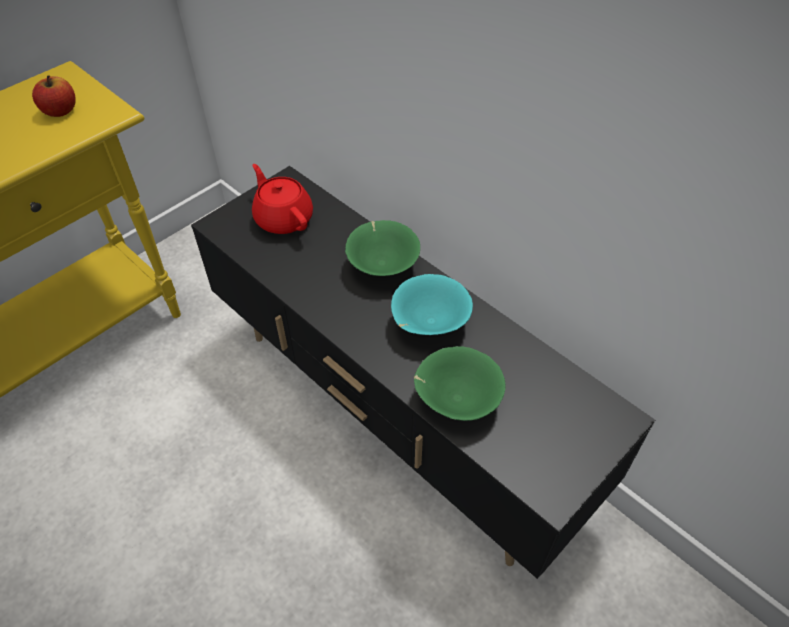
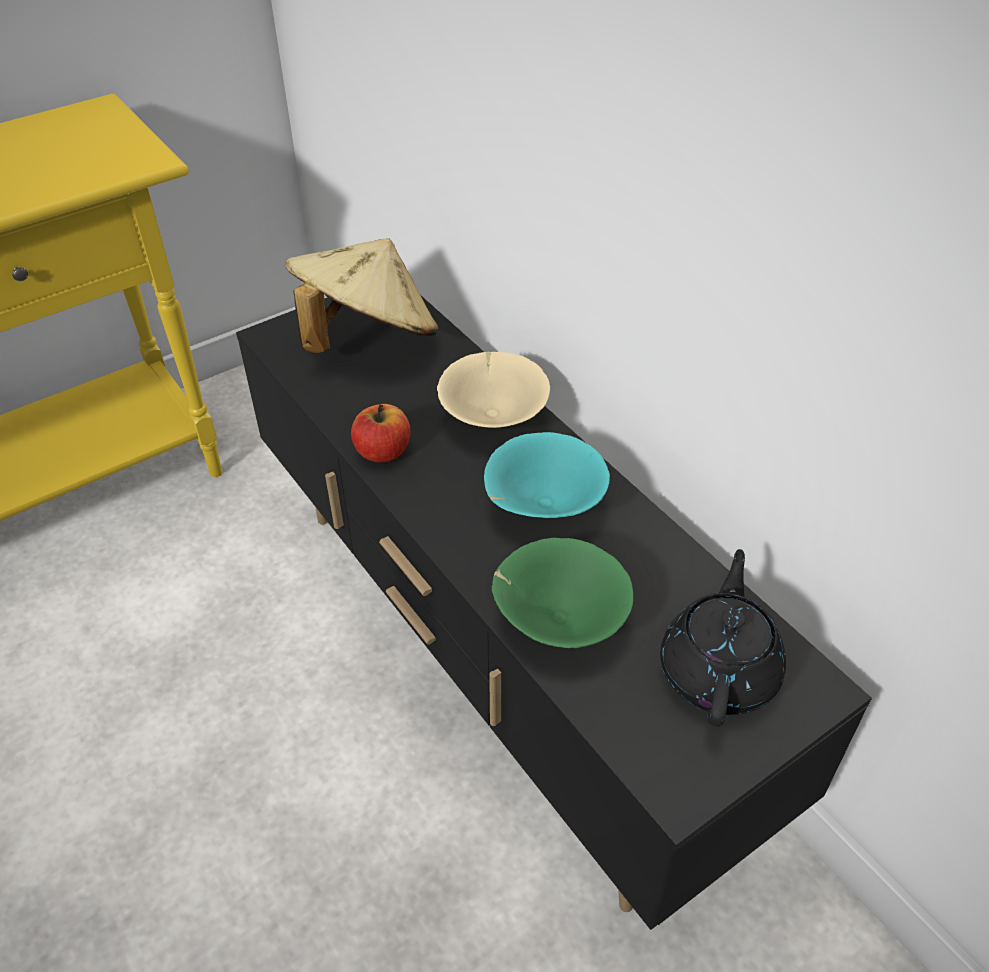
camera: 10 degrees right, 5 degrees down
(60, 111) = (79, 150): apple -> apple (383, 452)
(283, 218) = (367, 338): red teapot -> beige hat
(383, 264) = (494, 417): green bowl -> beige bowl
(562, 417) = (719, 671): none -> black teapot

